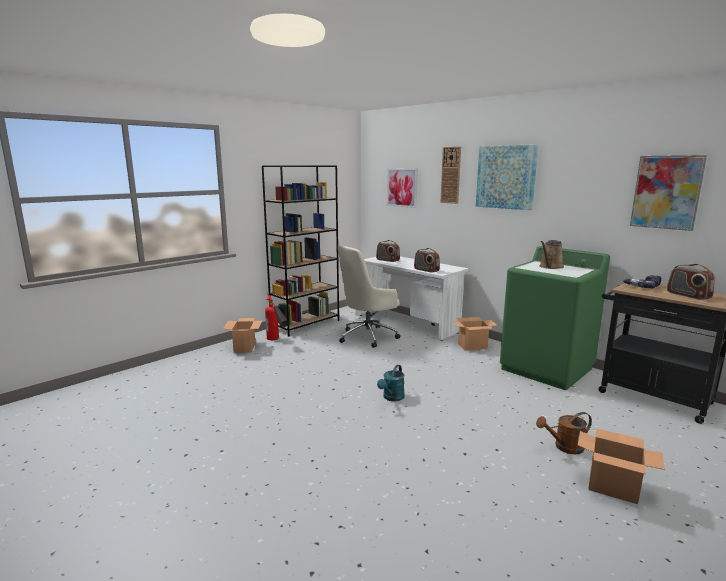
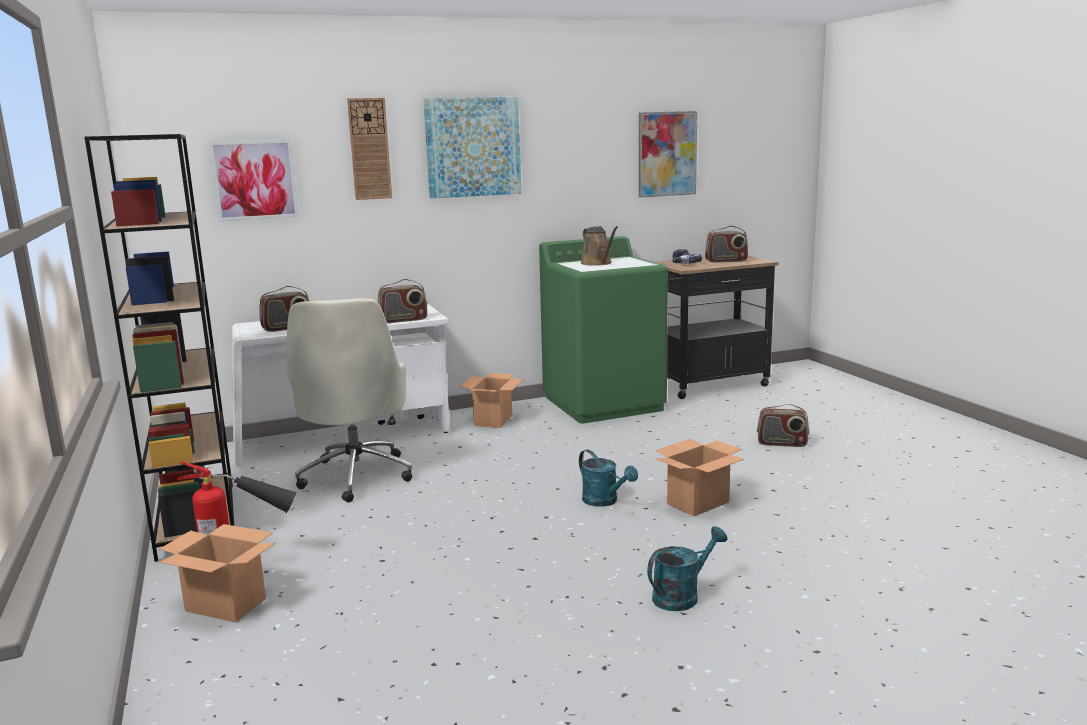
camera: 65 degrees left, 0 degrees up
(292, 440) = (682, 595): none -> turquoise watering can
(564, 447) = (782, 443): brown watering can -> radio
(613, 487) = (857, 445): cardboard box -> cardboard box (698, 503)

